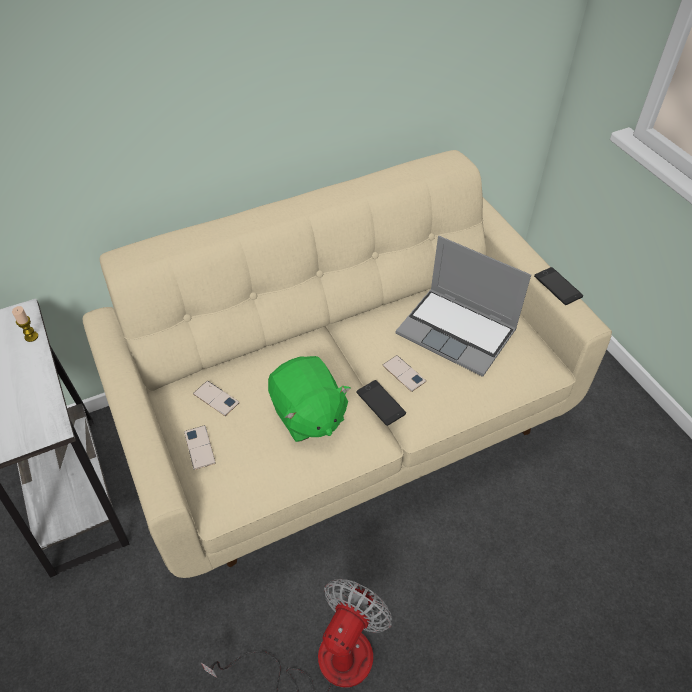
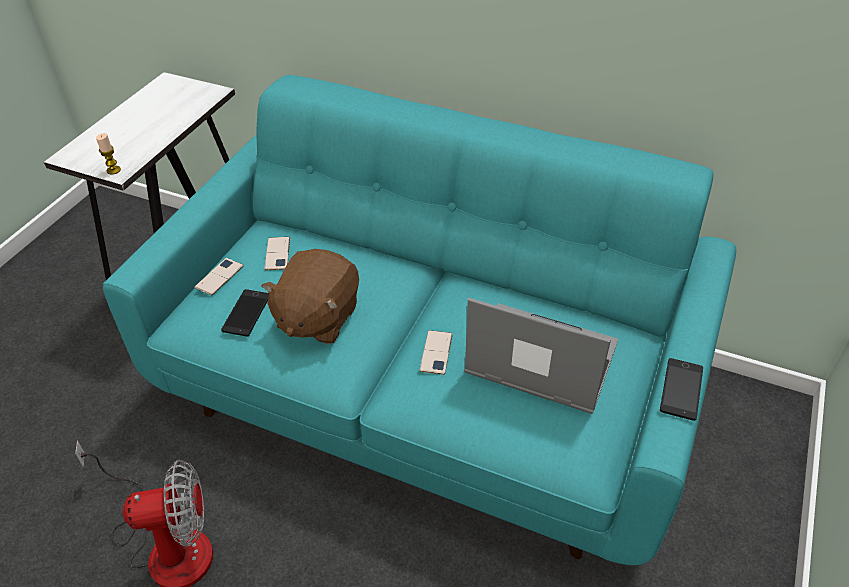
camera: 50 degrees right, 5 degrees down
(31, 336) = (194, 109): candle -> candle (113, 170)
(308, 414) = (317, 318): green plush toy -> brown plush toy
(346, 418) = (428, 390): beige sofa -> turquoise sofa
(380, 403) = (385, 359): phone -> phone (246, 313)
(458, 332) = (538, 361): laptop -> laptop turned 120 degrees clockwise

